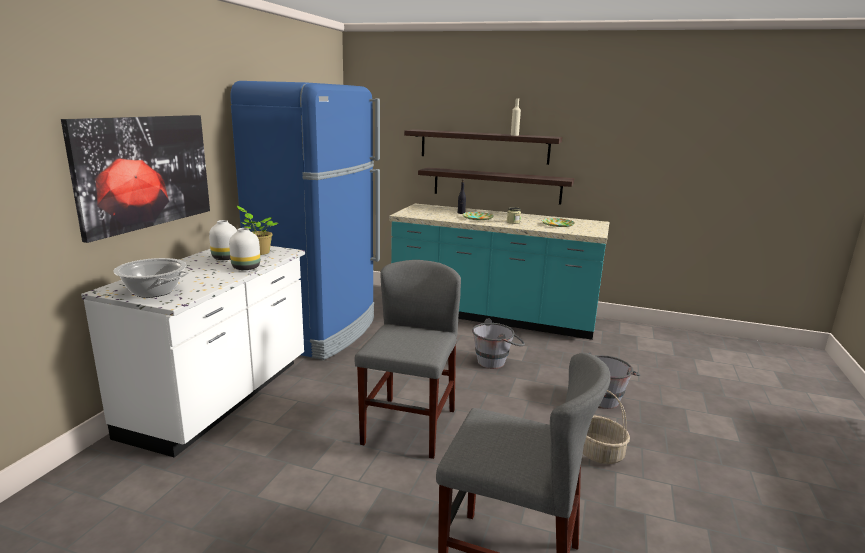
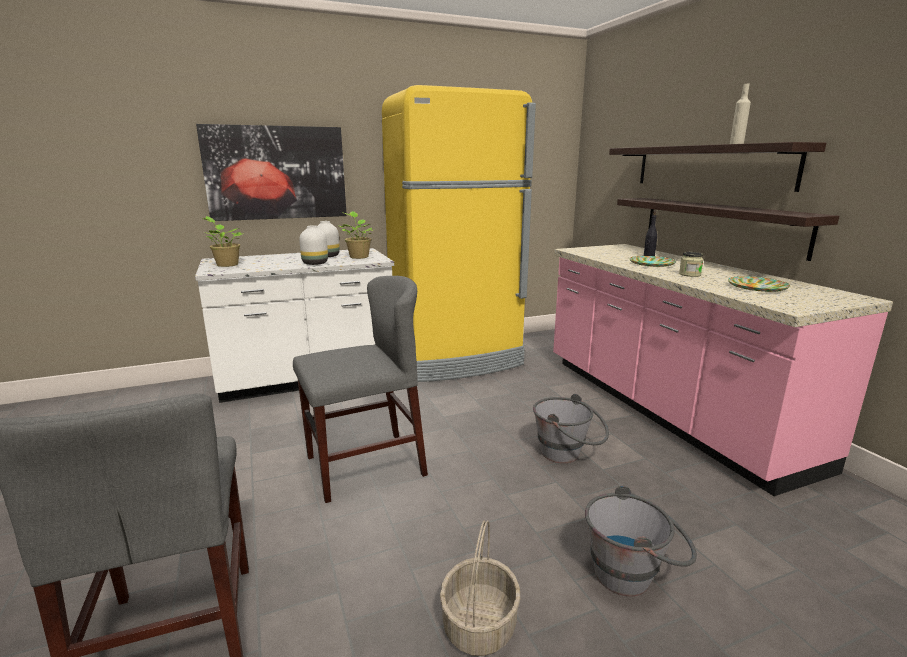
camera: 50 degrees right, 0 degrees up
(154, 291) = (226, 264): cooking pot -> potted plant
(318, 332) = (457, 359): blue fridge -> yellow fridge
(492, 316) = (665, 408): turquoise counter -> pink counter

